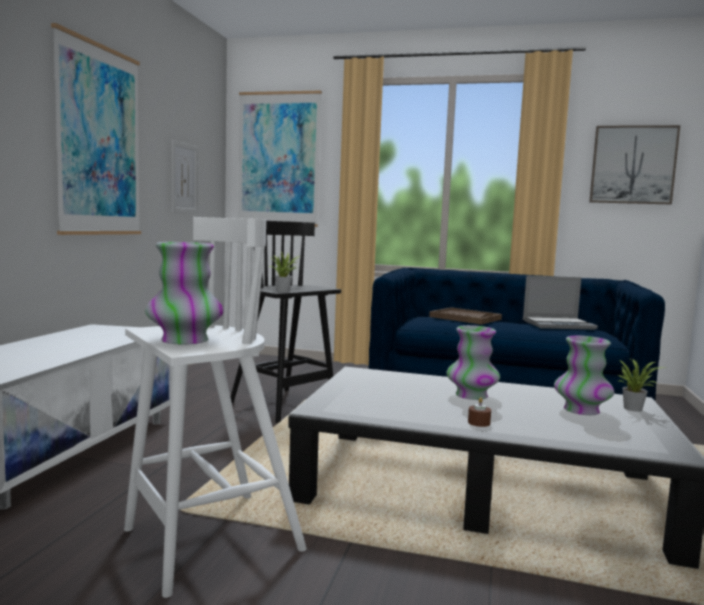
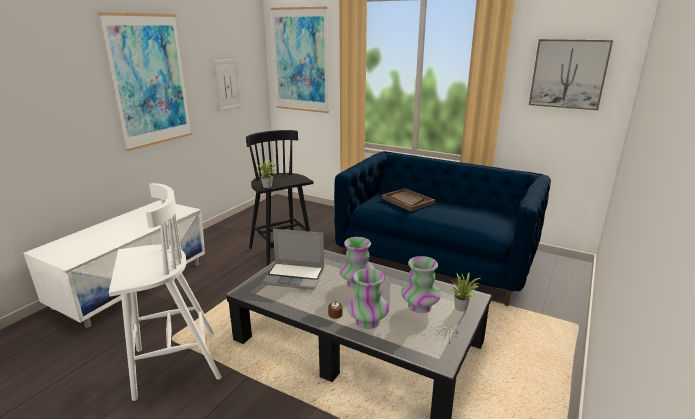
camera: 15 degrees right, 15 degrees up
(185, 340) = (134, 269): vase -> vase (368, 321)
(558, 325) = (473, 213): laptop -> laptop (295, 276)

